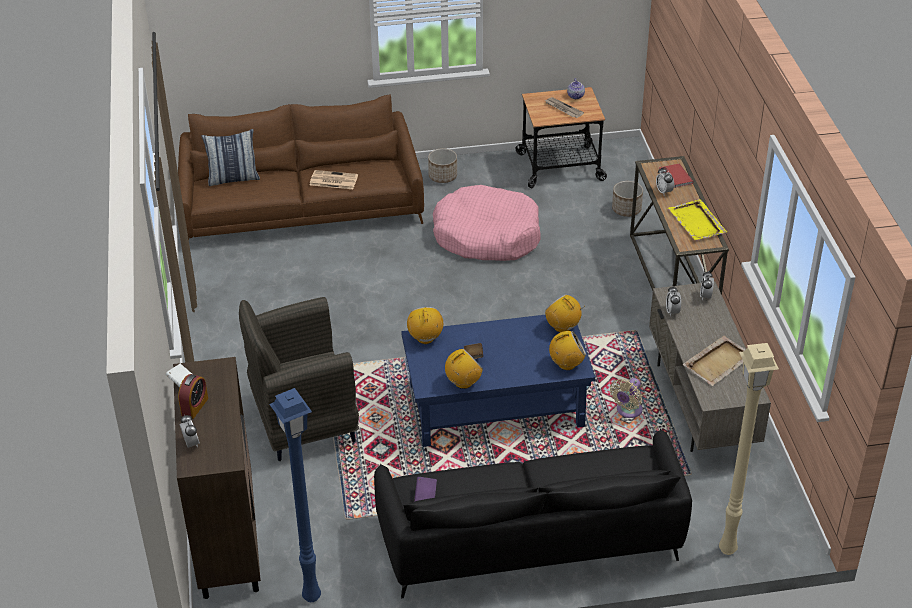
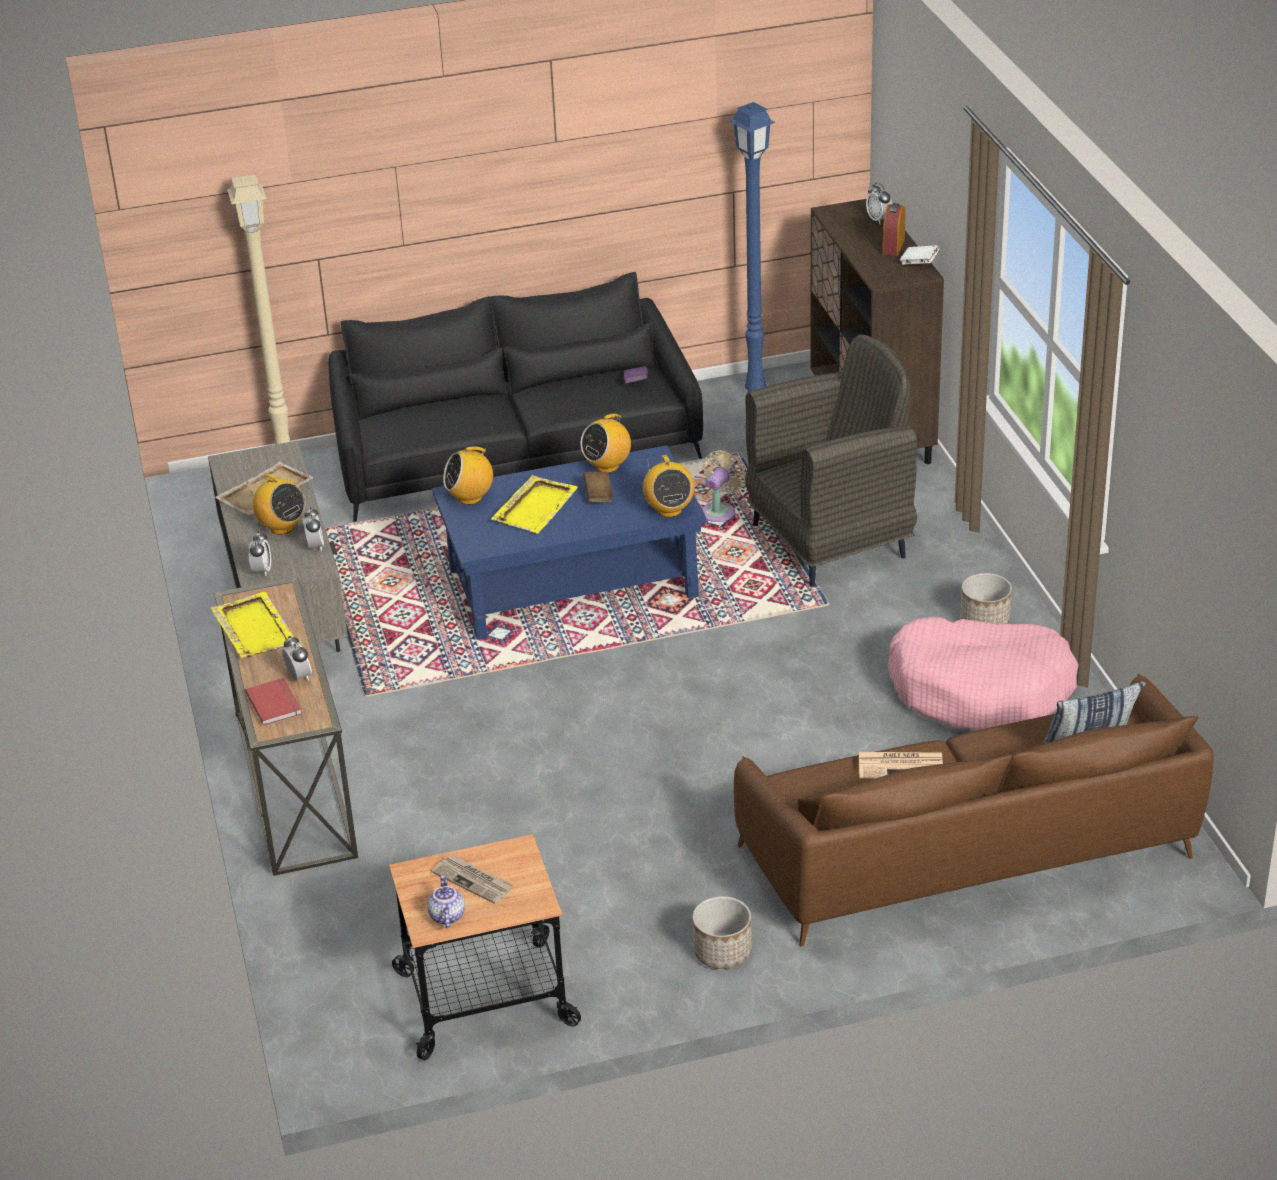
camera: 175 degrees right, 5 degrees down
(486, 236) = (617, 832): pink dog bed -> pink dog bed (981, 689)
(519, 351) = (536, 507): none -> yellow tray
(563, 327) = (475, 540): radio -> radio (282, 527)
(626, 209) = (358, 910): planter -> planter (984, 621)
(627, 411) = (389, 591): beige fan -> beige fan (720, 511)

